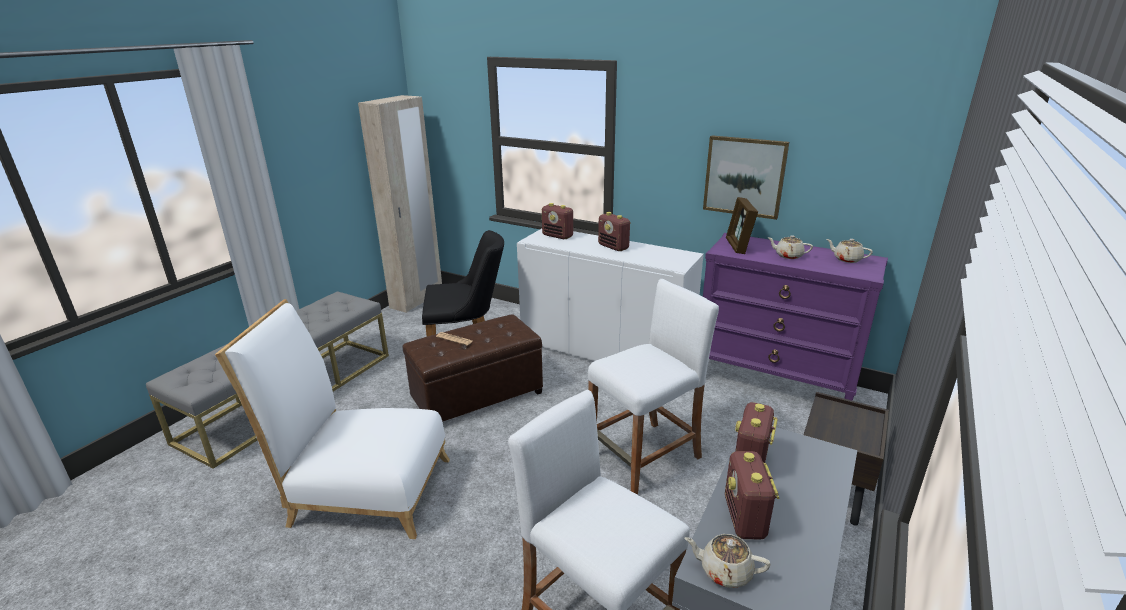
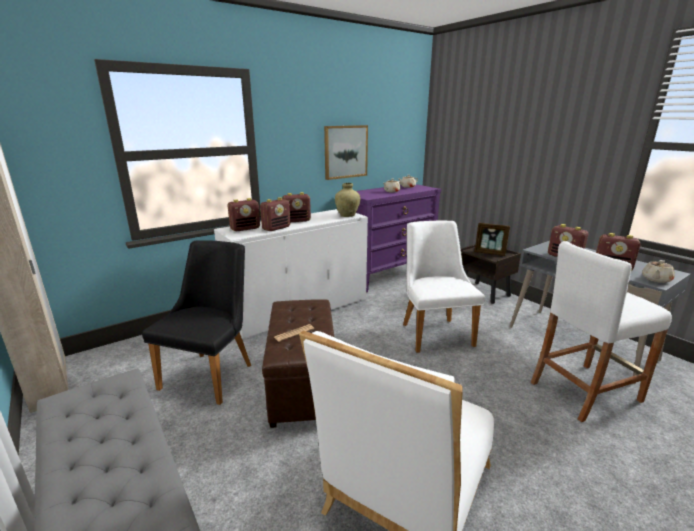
camera: 65 degrees left, 5 degrees down
(574, 246) = (276, 228): none -> radio
(645, 457) = (433, 331): white stool -> white chair
(671, 263) = (347, 215): none -> beige vase
(738, 246) = (366, 194): picture frame -> picture frame (490, 253)

